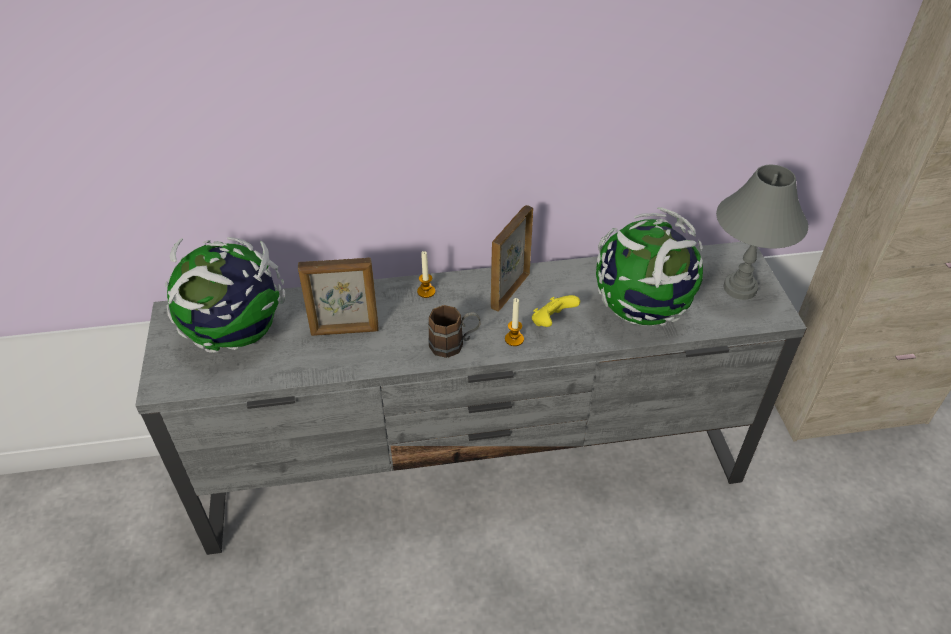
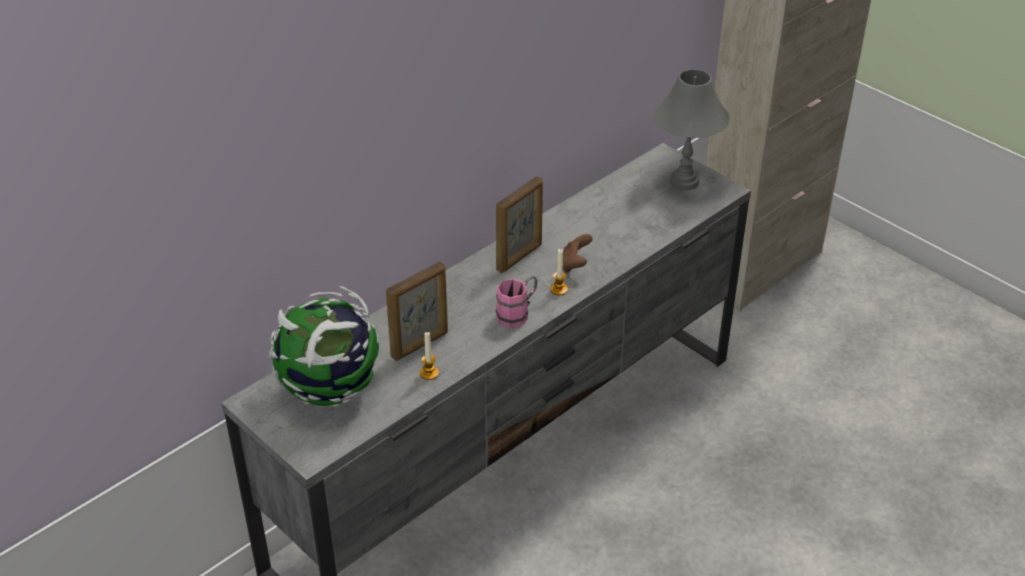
camera: 35 degrees left, 5 degrees down
(426, 291) = (454, 287): candle -> candle (429, 373)
(454, 344) = (518, 314): brown mug -> pink mug
(509, 291) = (520, 257): picture frame -> picture frame turned 135 degrees counterclockwise
(552, 322) = (574, 265): yellow game controller -> brown game controller
(641, 309) = (630, 227): globe -> none

